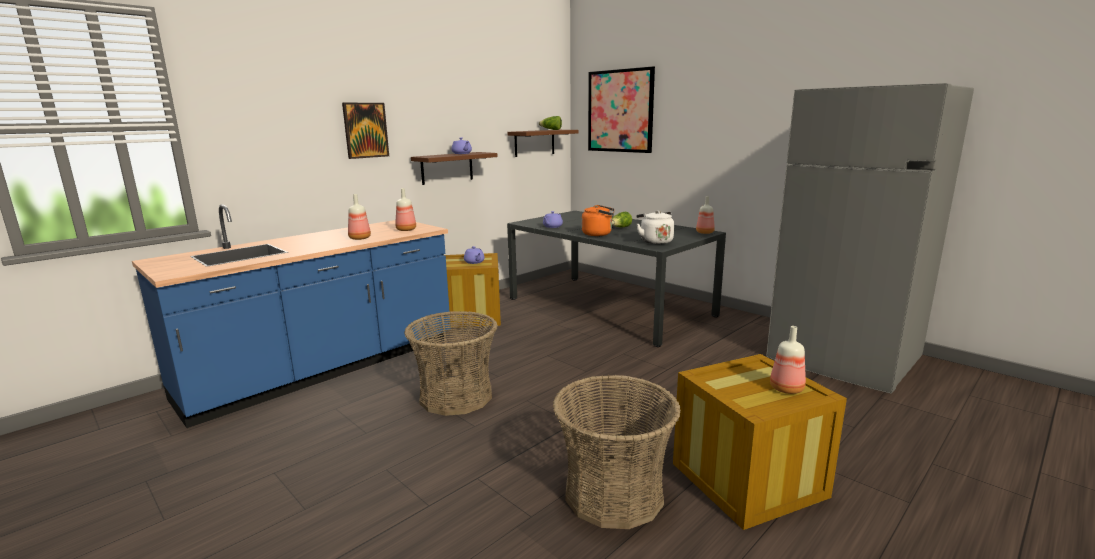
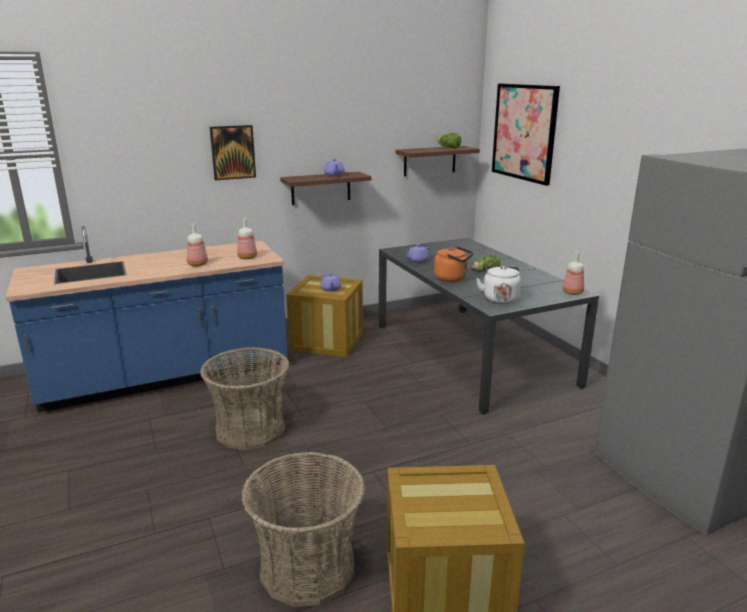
camera: 20 degrees right, 5 degrees up
(786, 388) = (475, 514): bottle -> none

